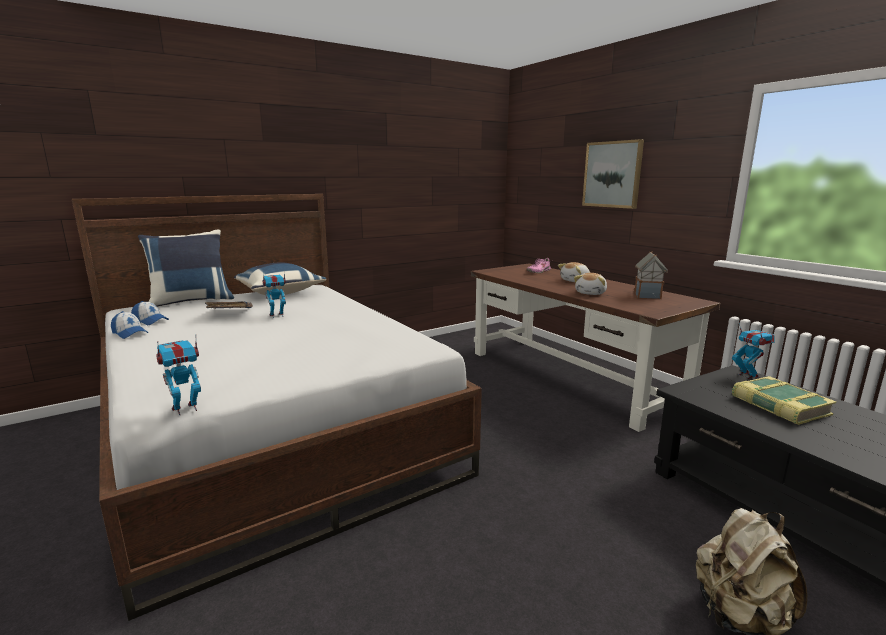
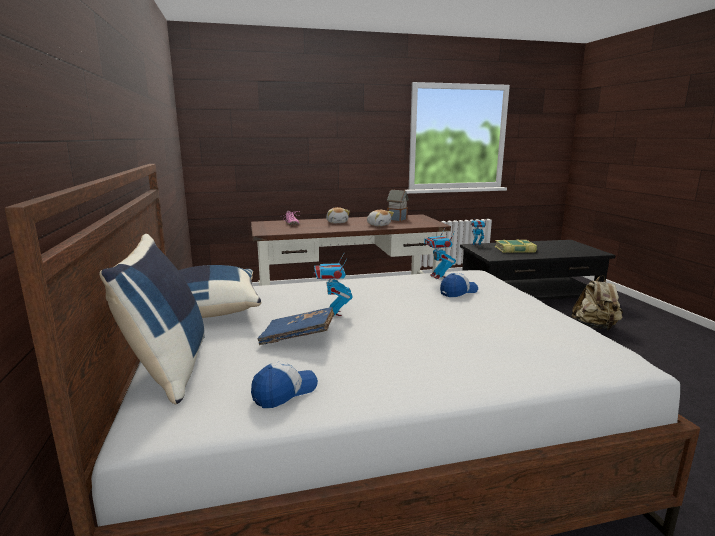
camera: 70 degrees left, 0 degrees up
(130, 333) = (352, 402): cap -> cap (458, 292)
(185, 409) = (620, 347): toy robot -> toy robot (438, 276)
(612, 174) = (318, 135): picture -> none

